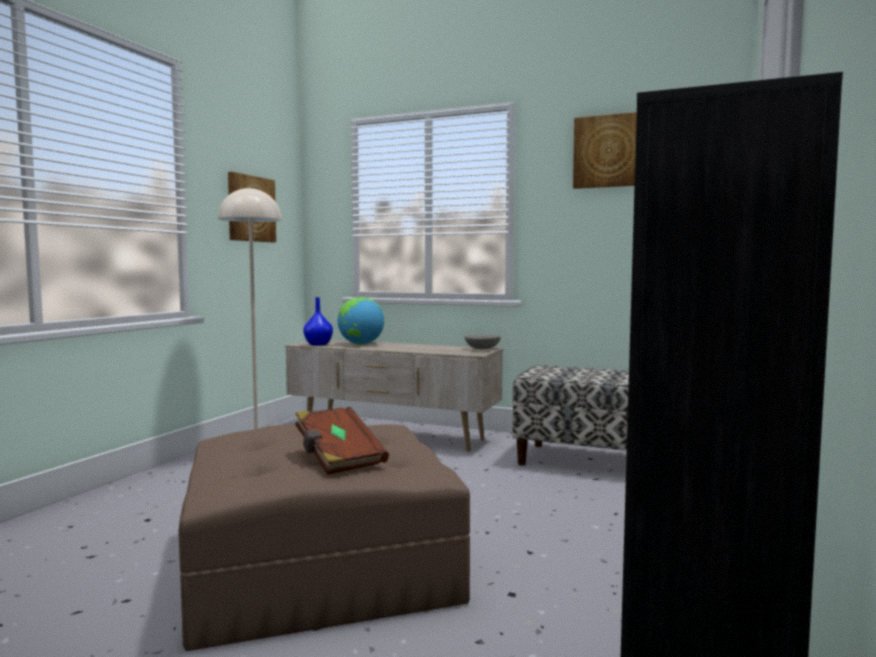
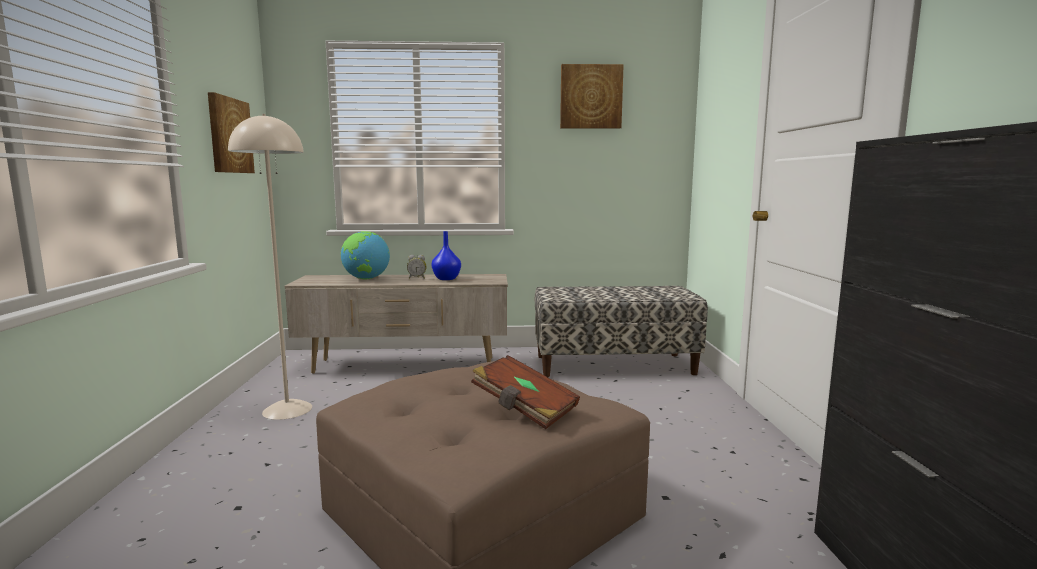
camera: 25 degrees left, 5 degrees up
(317, 344) = (320, 282): blue vase -> blue vase (446, 279)
(407, 346) = (417, 278): none -> alarm clock
(482, 349) = (491, 276): grey bowl -> none

